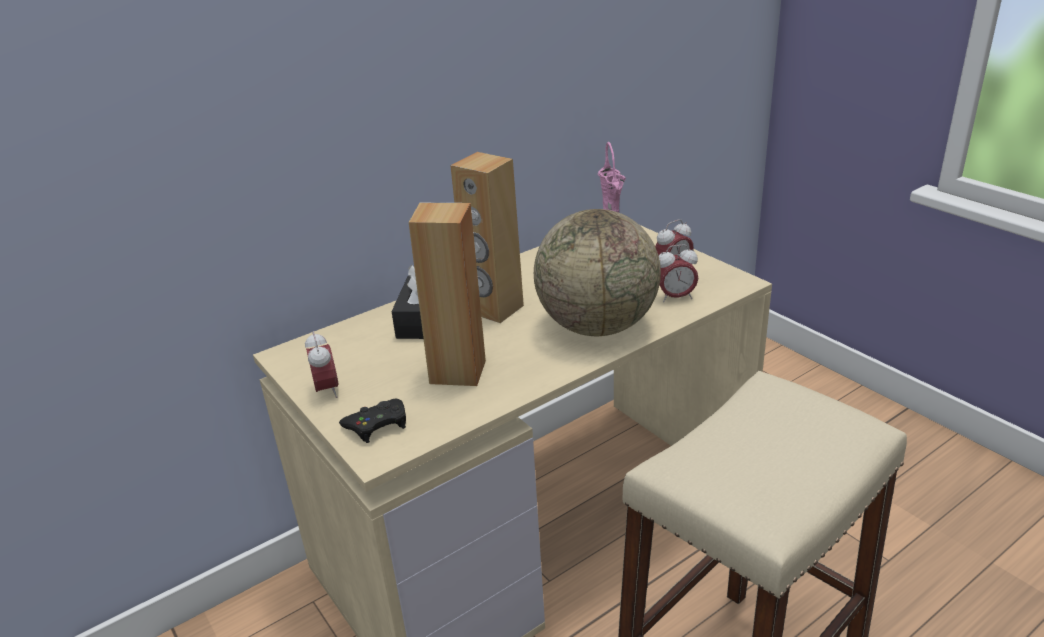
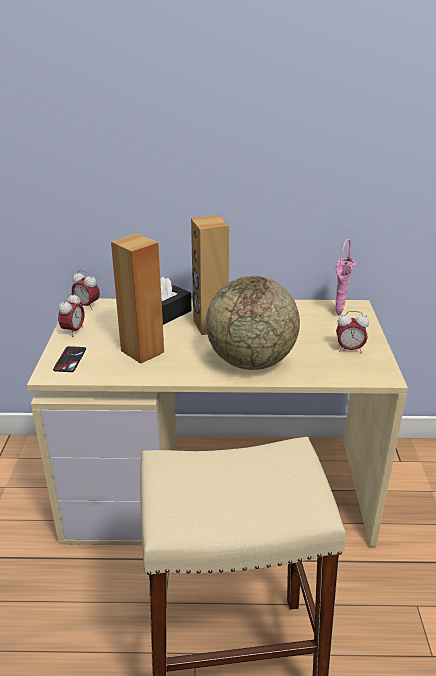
camera: 35 degrees right, 0 degrees up
(377, 425) = (70, 359): black game controller -> phone
(675, 297) = (325, 366): alarm clock -> alarm clock (87, 306)

